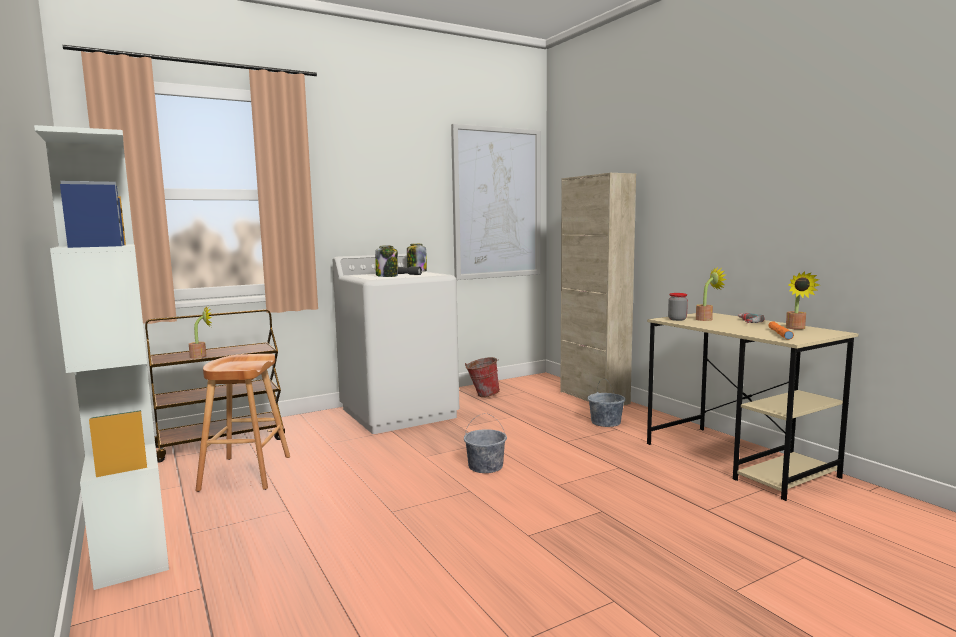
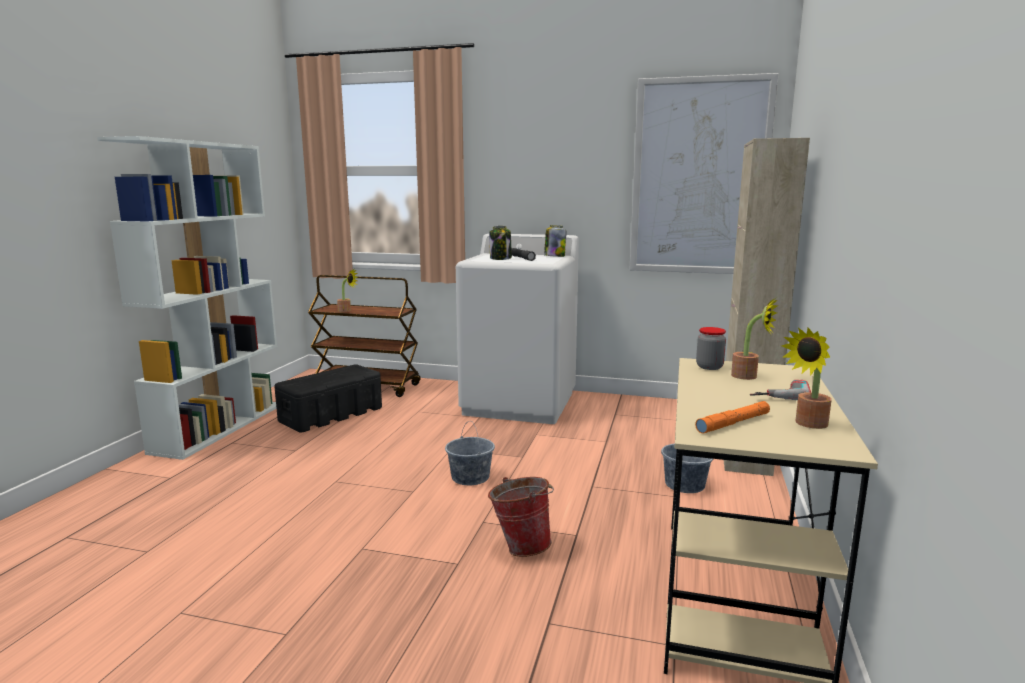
camera: 45 degrees right, 5 degrees up
(246, 473) = (332, 414): brown stool -> black storage box
(482, 395) = (629, 410): bucket -> bucket (521, 546)

